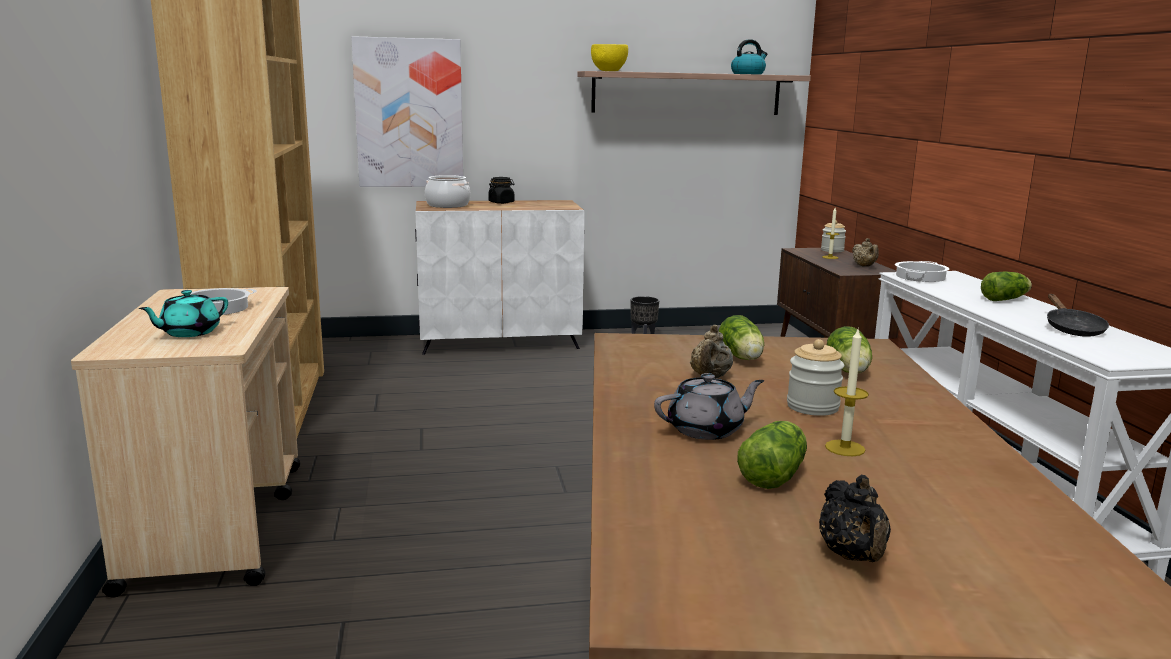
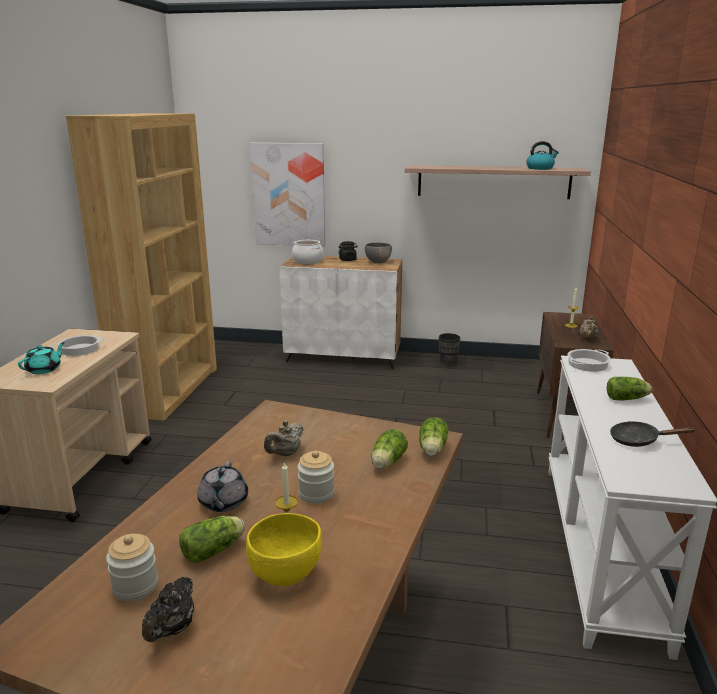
camera: 20 degrees right, 5 degrees up
(189, 333) = (44, 369): turquoise teapot -> turquoise teapot turned 150 degrees clockwise
(546, 203) = (378, 262): none -> grey bowl
(609, 71) = (426, 167): yellow bowl -> yellow bowl (286, 574)
(707, 430) = (223, 503): grey teapot -> grey teapot turned 90 degrees clockwise
(742, 358) = (329, 438): lettuce -> lettuce (432, 450)
(832, 250) = (582, 317): jar -> jar (135, 586)
(1072, 329) = (638, 440): black frying pan -> black frying pan turned 75 degrees clockwise

